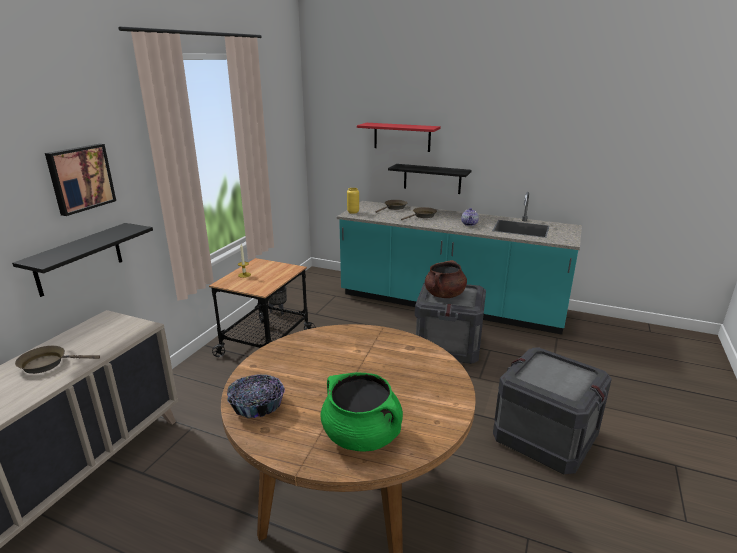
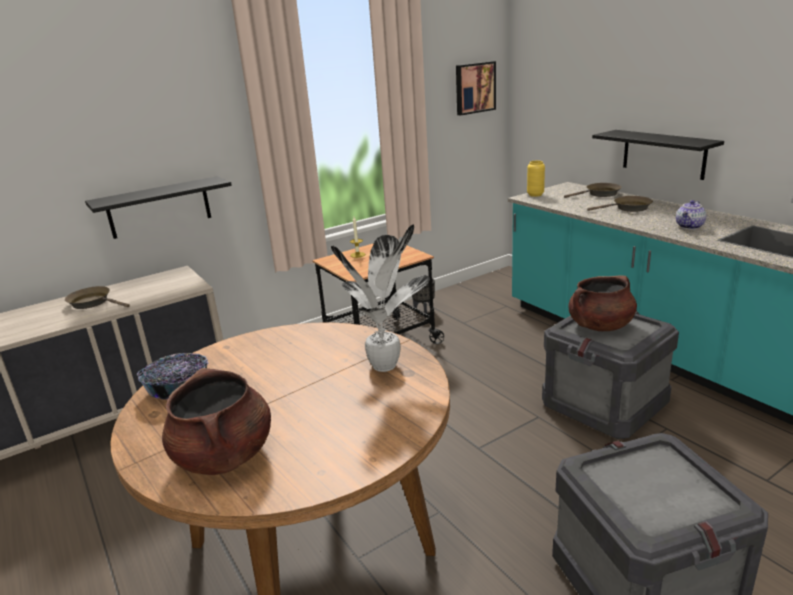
camera: 35 degrees right, 0 degrees up
(80, 178) = (164, 123): picture -> picture (474, 88)
(362, 436) = (224, 456): green cooking pot -> brown cooking pot
(391, 347) = (386, 366): none -> potted plant
(402, 137) = (625, 89): red shelf -> none

